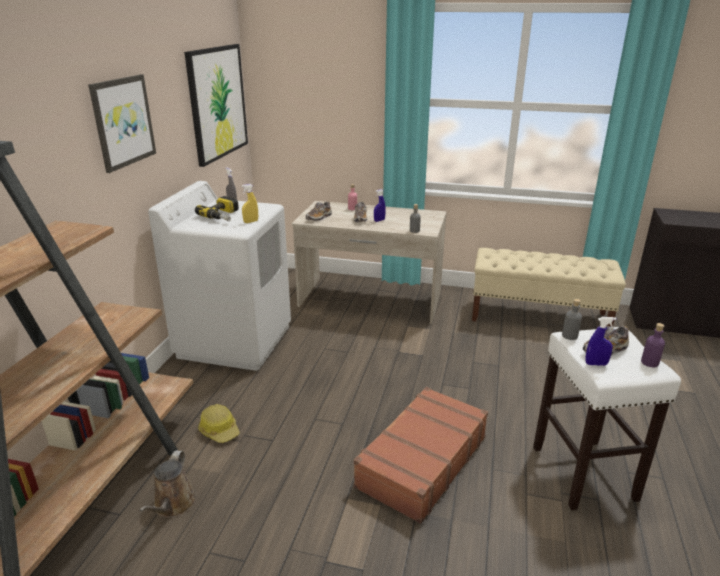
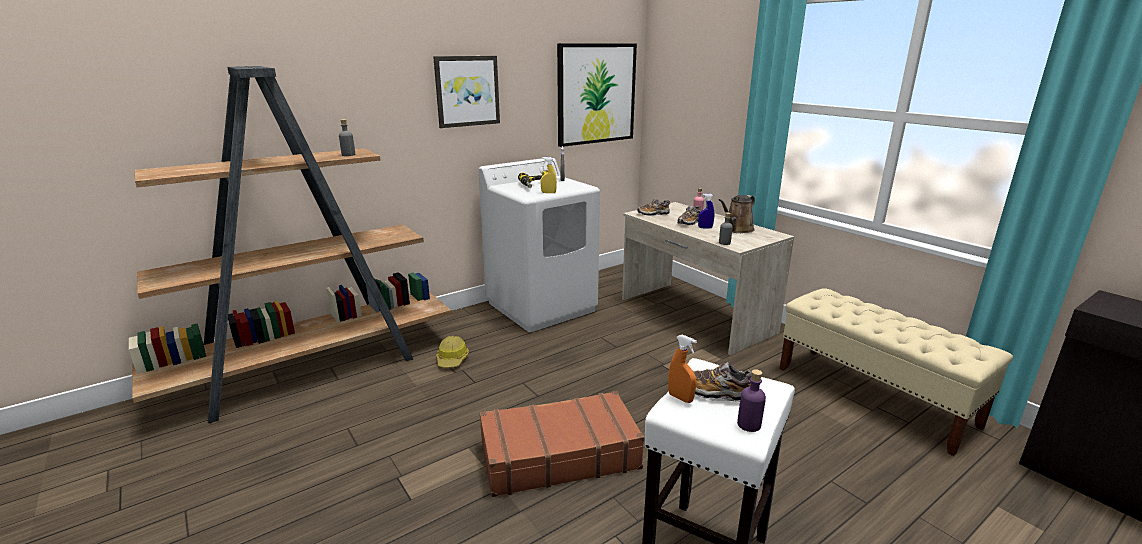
camera: 40 degrees right, 5 degrees down
(173, 505) = (368, 390): brown watering can -> brown watering can (737, 229)
(569, 336) = (703, 366): grey bottle -> grey bottle (348, 155)
(596, 364) = (680, 398): blue spray bottle -> orange spray bottle

